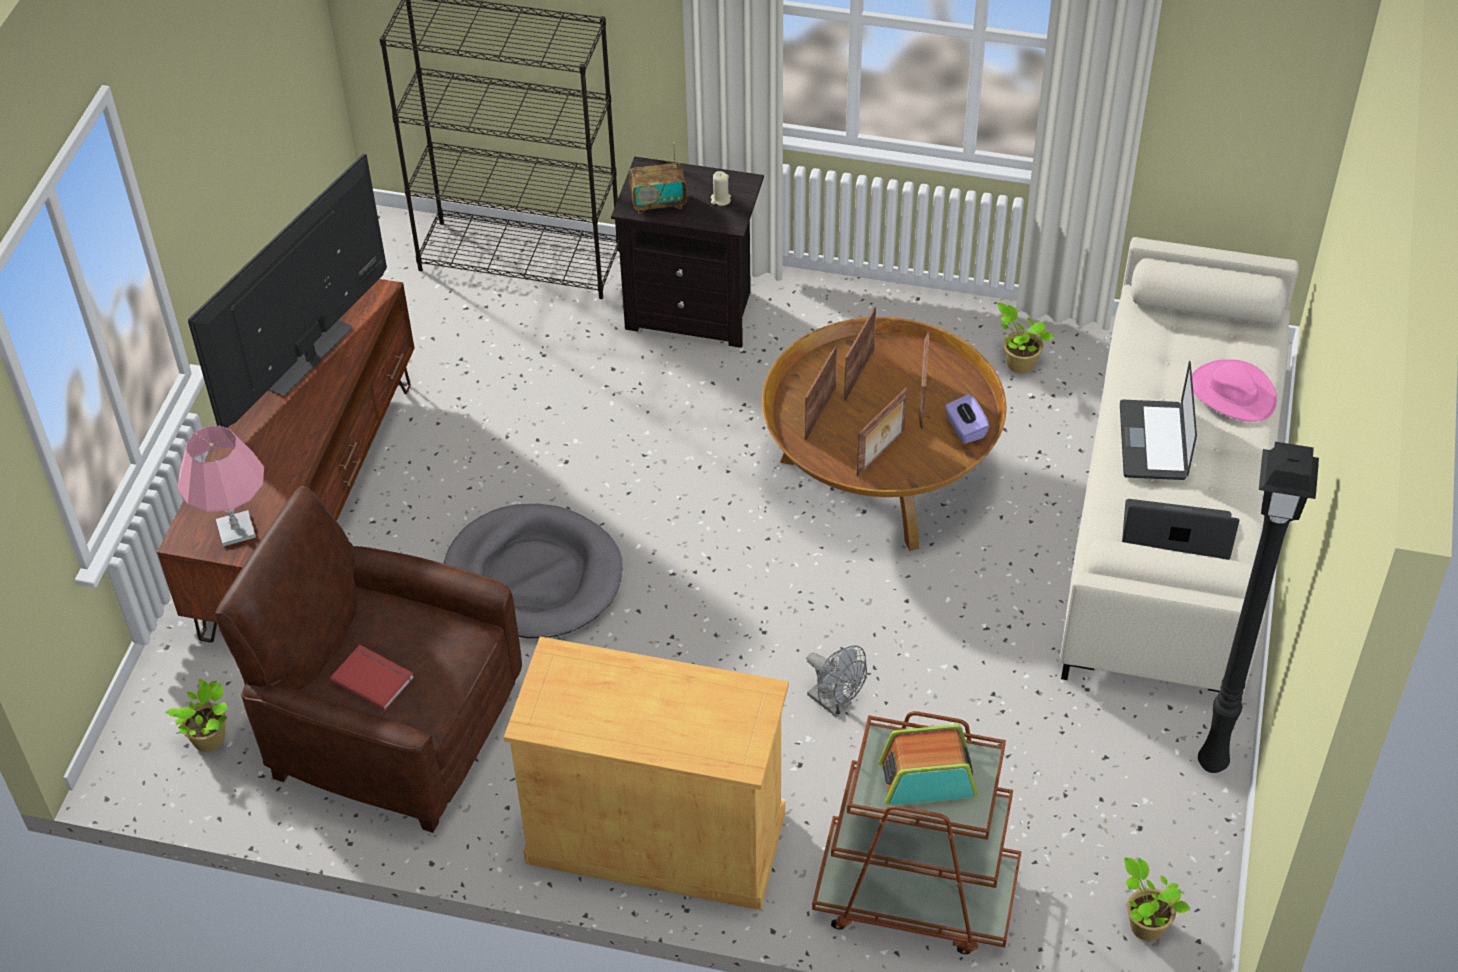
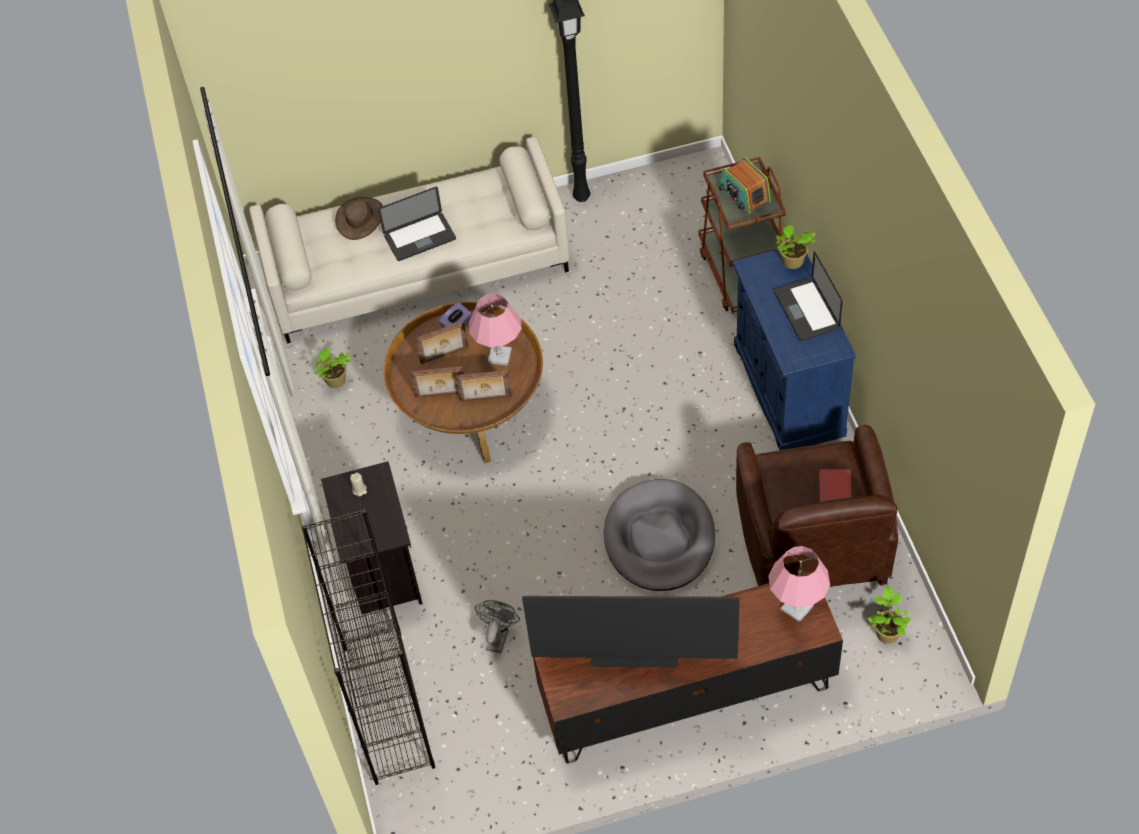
camera: 115 degrees left, 5 degrees up
(656, 837) = (788, 389): beige cabinet -> blue cabinet
(658, 202) = (382, 523): radio -> none
(835, 703) = (650, 355): grey fan -> grey fan (498, 636)
(881, 453) = (499, 356): picture frame -> pink table lamp
(1144, 924) = (694, 188): potted plant -> potted plant (792, 263)
(1176, 533) = (483, 205): laptop -> laptop (806, 310)
(1232, 393) = (360, 219): pink hat -> brown hat

